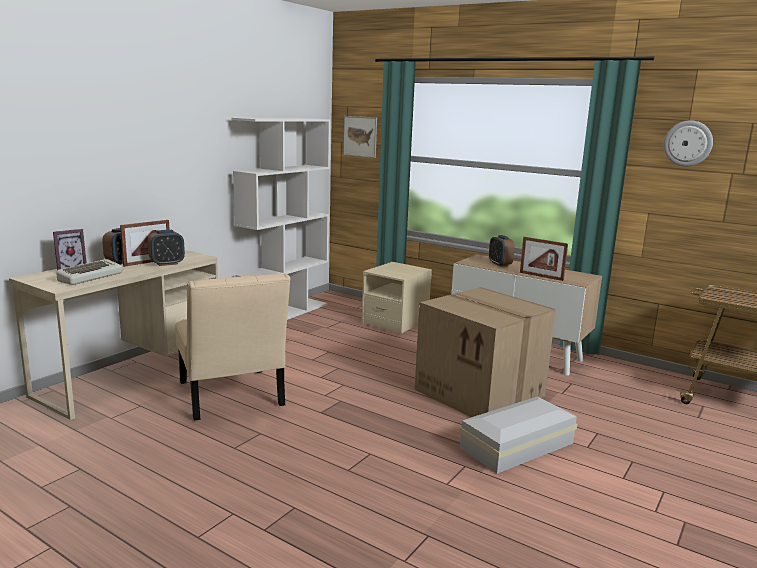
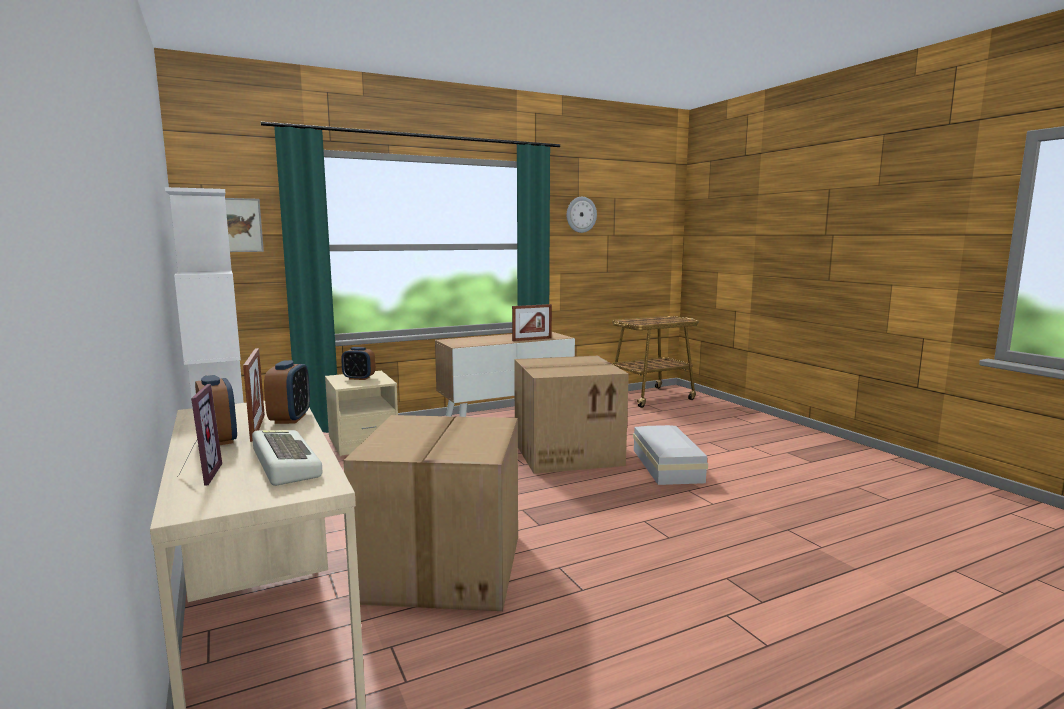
camera: 60 degrees left, 5 degrees down
(231, 397) = (445, 568): beige chair -> cardboard box
(500, 264) = (480, 340): alarm clock -> alarm clock (359, 378)

